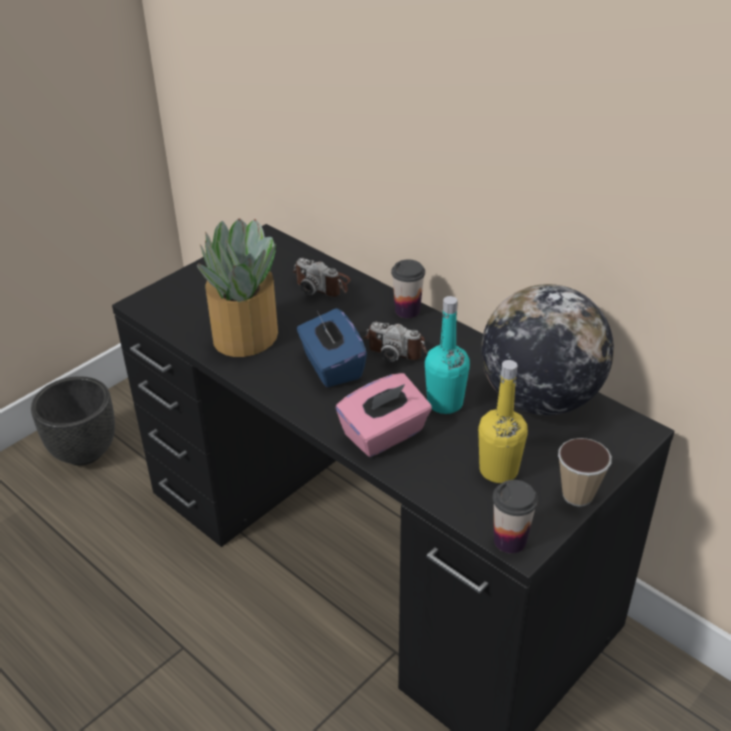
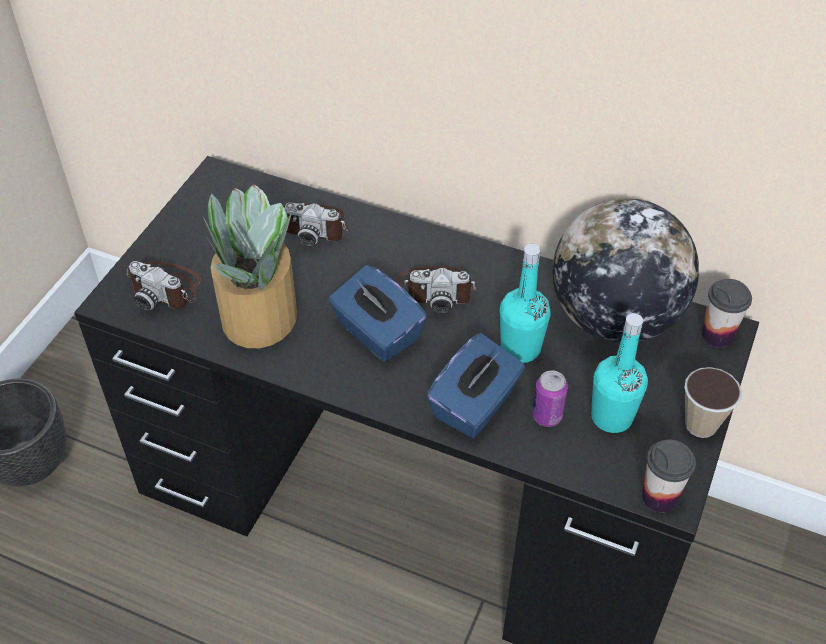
camera: 20 degrees left, 10 degrees up
(186, 303) = (166, 288): none -> camera
(384, 434) = (475, 405): pink tissue box -> blue tissue box
(407, 311) = (426, 239): cup -> cup (717, 335)
(441, 456) = (547, 416): none -> can
(498, 470) = (611, 417): yellow bottle -> turquoise bottle

